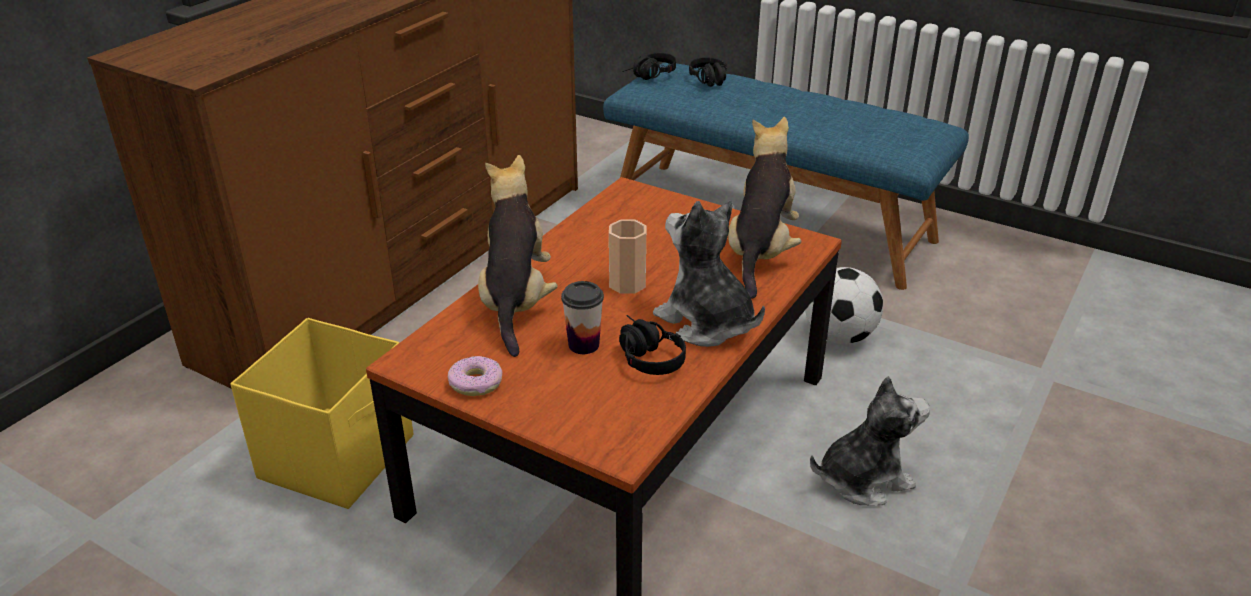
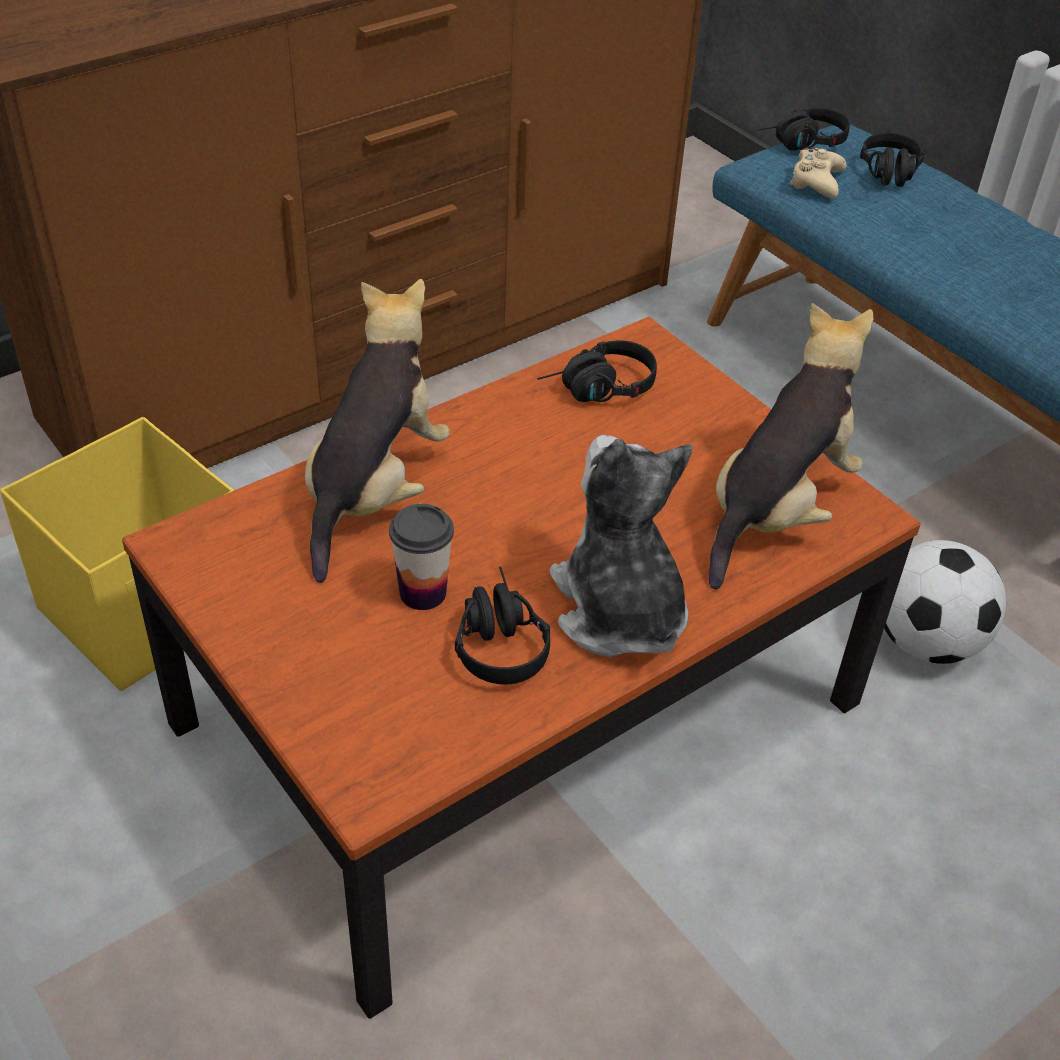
camera: 20 degrees right, 10 degrees up
(476, 383) = (243, 608): donut -> none
(617, 219) = (597, 390): none -> black headphones
(627, 284) = (545, 507): cup -> none
(671, 92) = (816, 181): none -> beige game controller
(863, 479) = (831, 893): plush toy -> none

